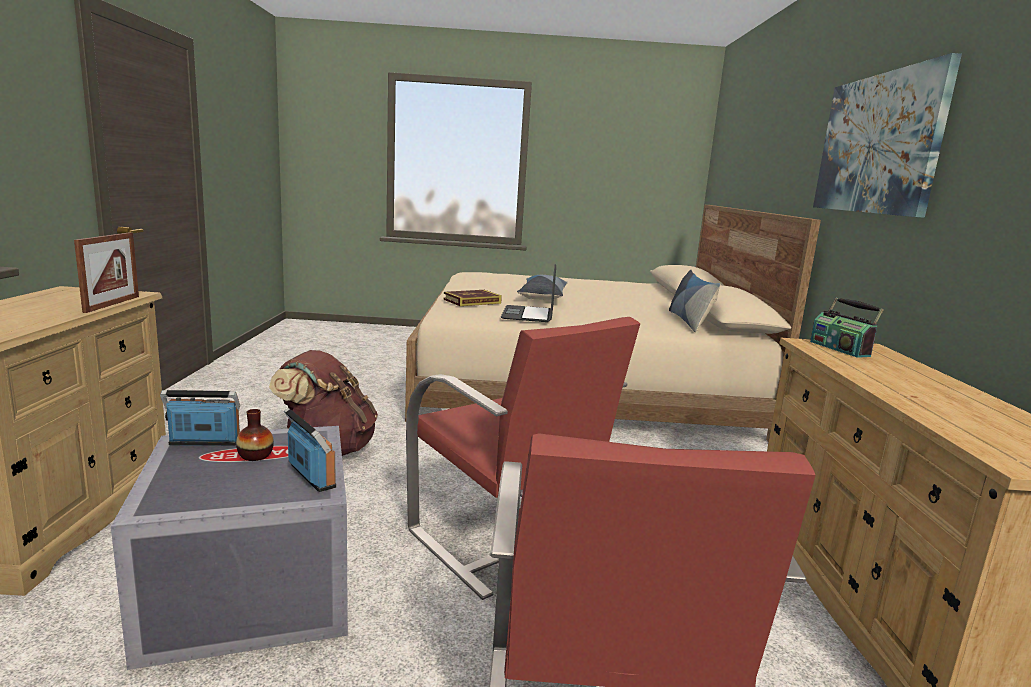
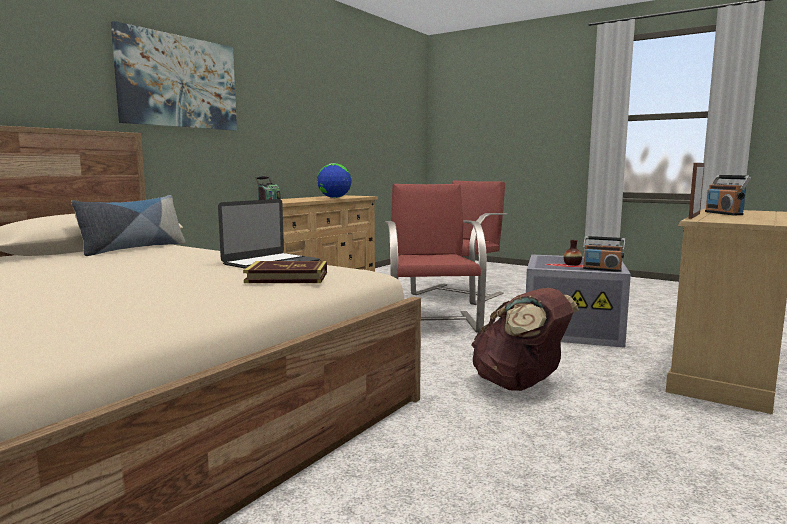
camera: 145 degrees left, 5 degrees down
(311, 476) = (544, 258): radio -> radio (724, 213)
(542, 297) = (134, 283): pillow -> none
(930, 407) = (334, 198): none -> globe

